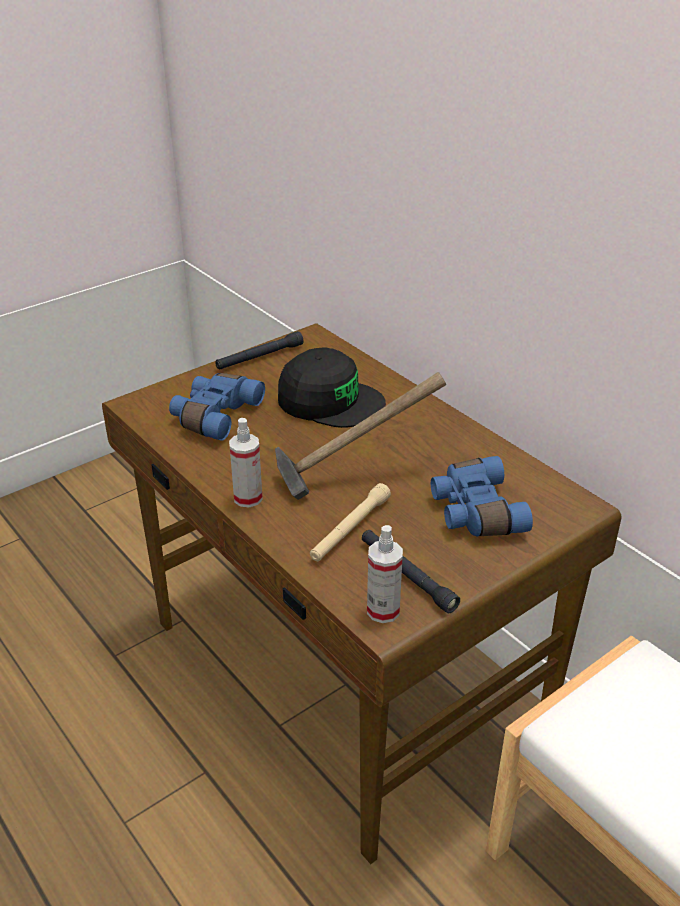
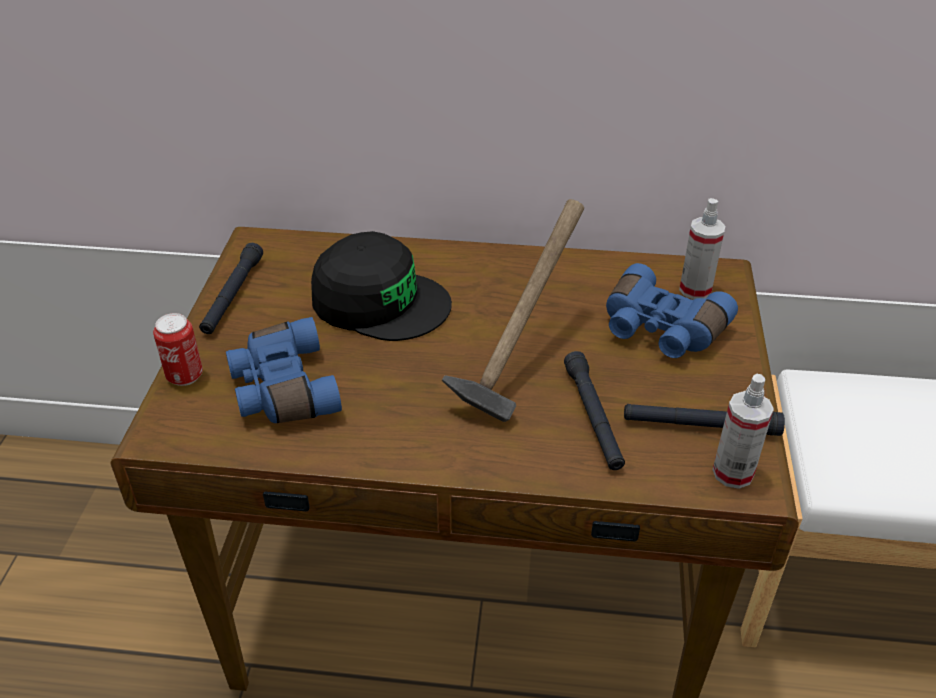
camera: 45 degrees left, 5 degrees up
(181, 383) = (185, 376): none -> can
(248, 498) = (456, 454): spray bottle -> spray bottle (695, 290)
(330, 401) = (380, 301): black cap -> black cap turned 45 degrees clockwise
(350, 529) = (593, 417): beige flashlight -> black flashlight

